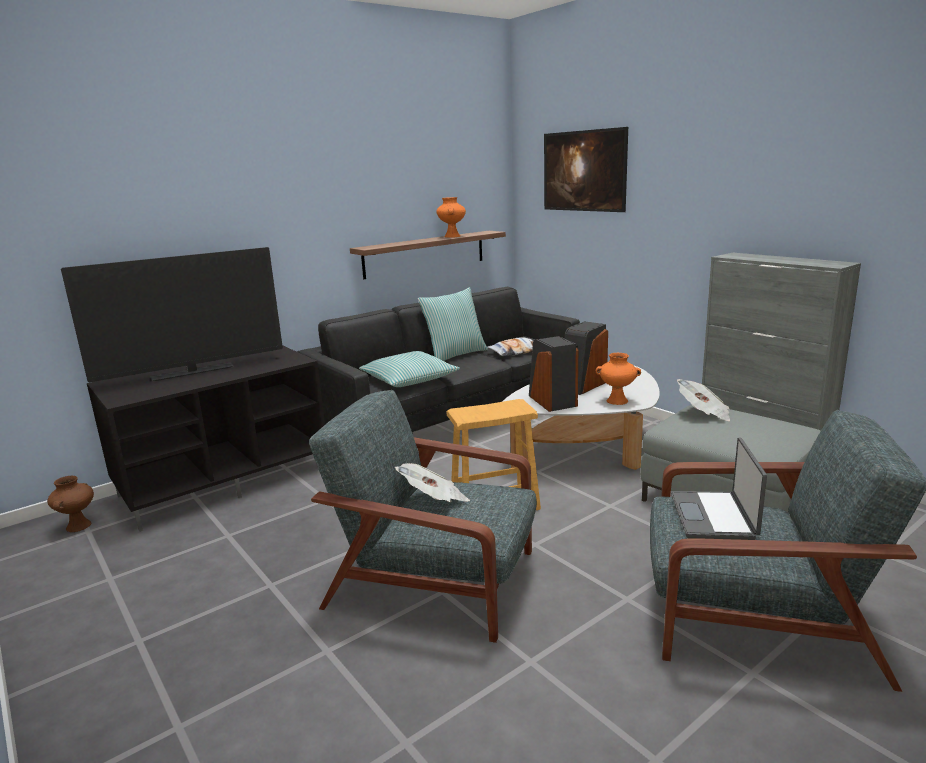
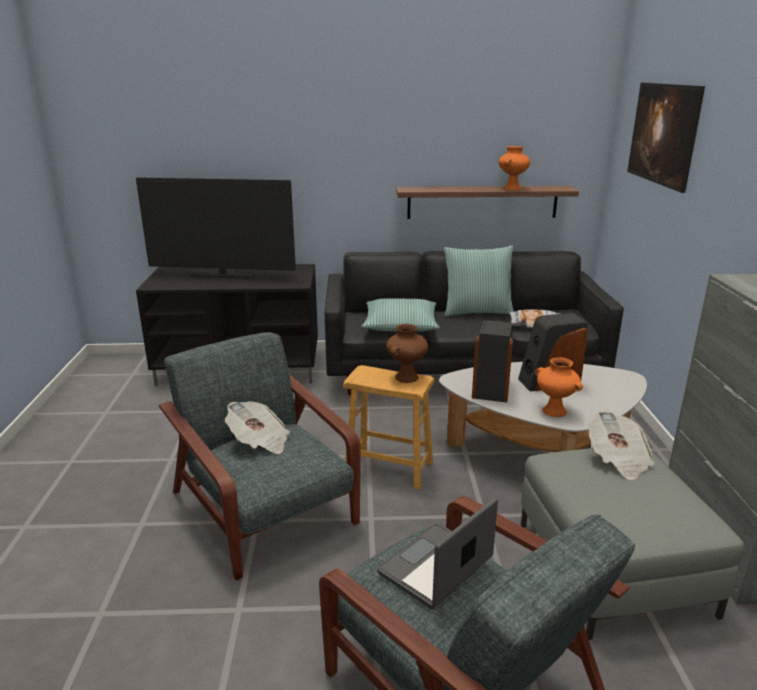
camera: 35 degrees right, 5 degrees up
(78, 526) = (133, 368): brown vase -> brown vase (406, 377)

